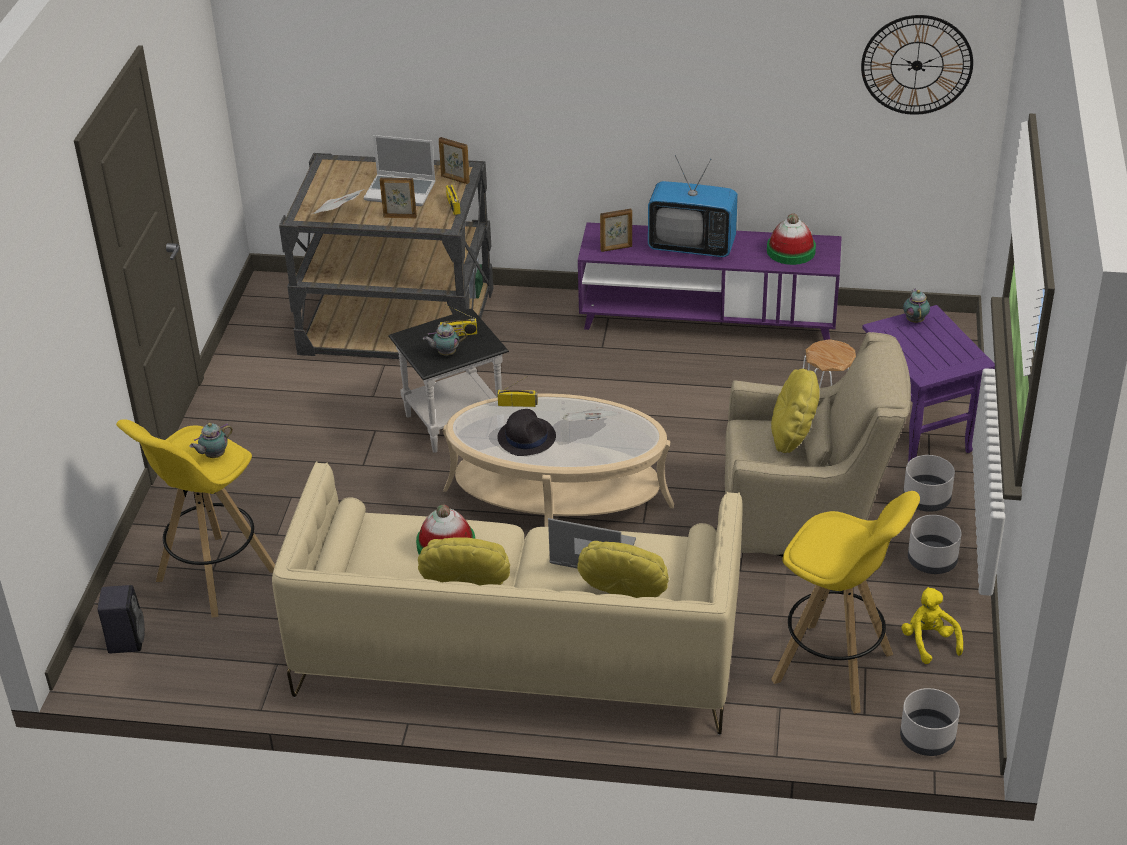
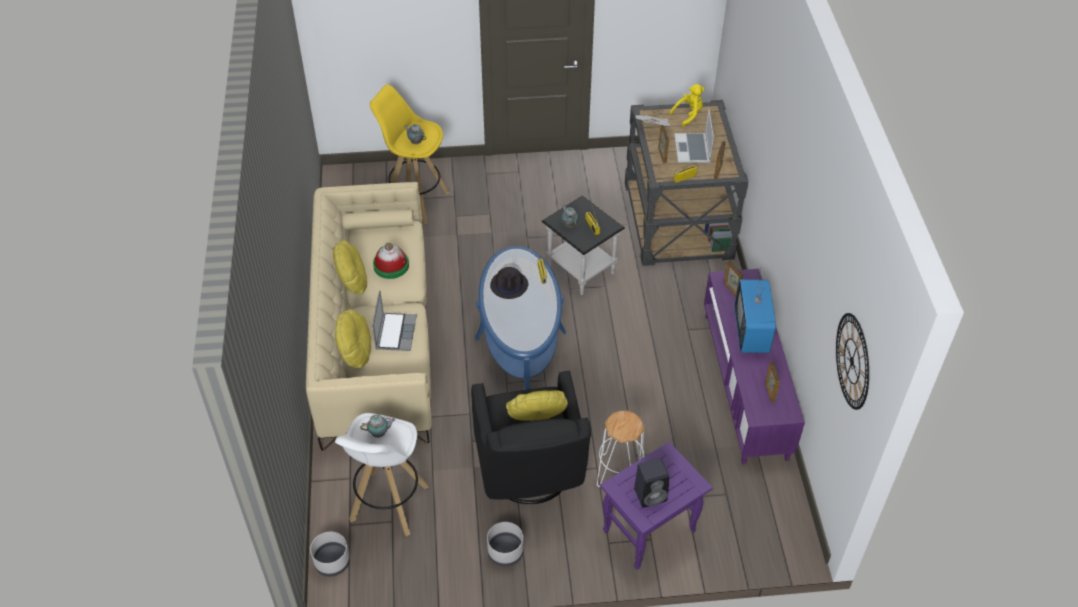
camera: 75 degrees right, 10 degrees up
(126, 639) = (361, 180): black speaker -> black speaker (651, 494)
(558, 497) = (520, 335): beige coffee table -> blue coffee table
(591, 427) = (528, 315): newspaper -> none
(791, 251) = (769, 392): hat -> picture frame
(806, 521) = (530, 472): beige armchair -> black armchair
(835, 669) = (387, 505): yellow stool -> white stool
(915, 320) = (686, 474): teapot -> teapot (380, 433)
(926, 500) = (572, 544): grey planter -> none
(929, 642) = (422, 556): yellow plush toy -> yellow plush toy (688, 115)

